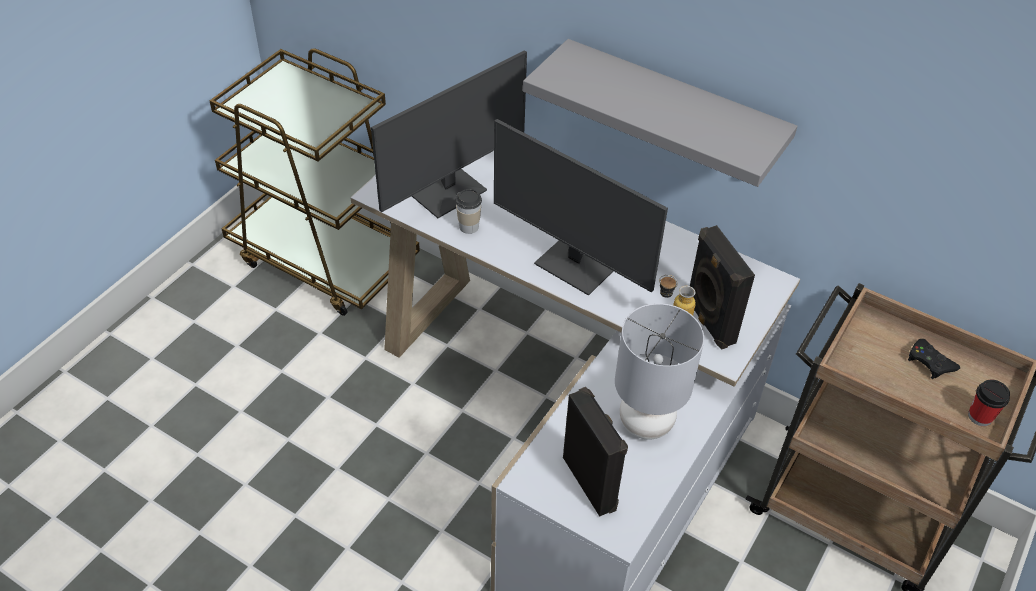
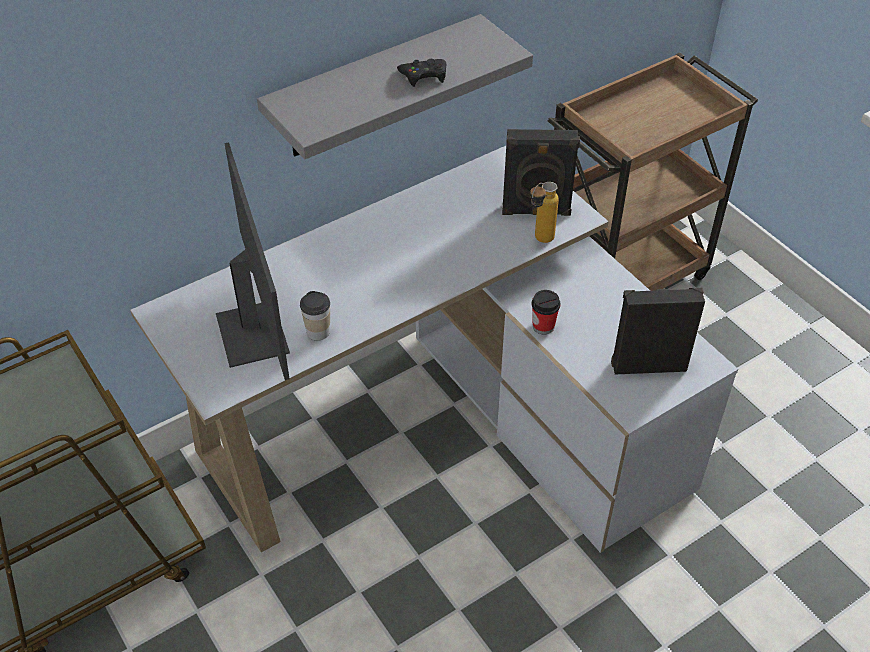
camera: 65 degrees left, 0 degrees up
(576, 266) = (421, 271): monitor -> none
(645, 423) = (600, 306): grey table lamp -> none
(930, 362) = (644, 108): black game controller -> black game controller (424, 76)
(980, 416) = (704, 107): cup -> cup (543, 326)

